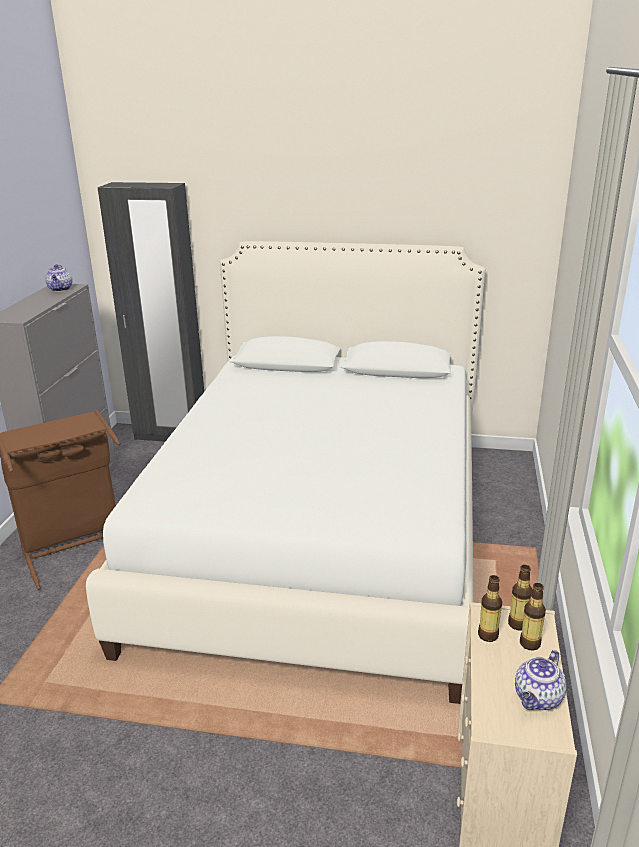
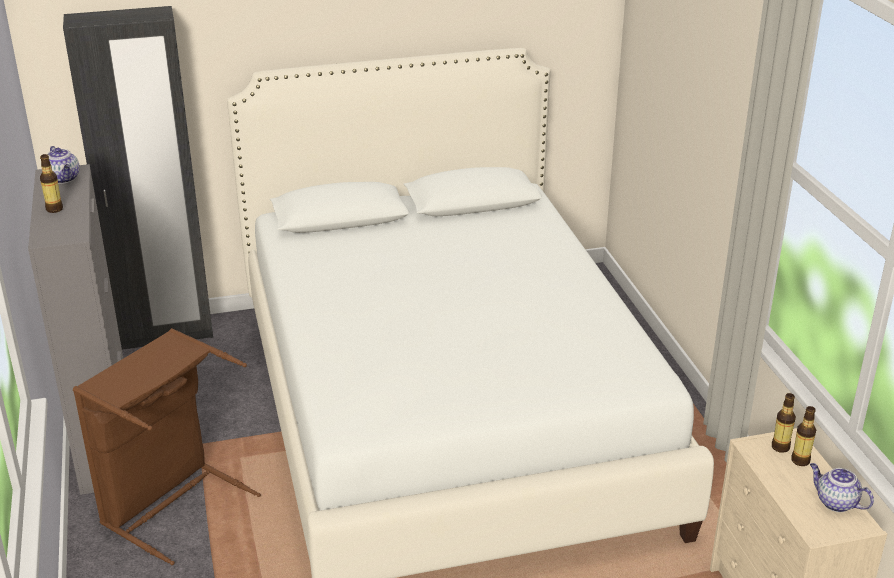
camera: 25 degrees left, 5 degrees up
(487, 635) = (764, 463): bottle -> bottle (54, 209)
(538, 699) = (835, 502): teapot -> teapot turned 120 degrees clockwise

